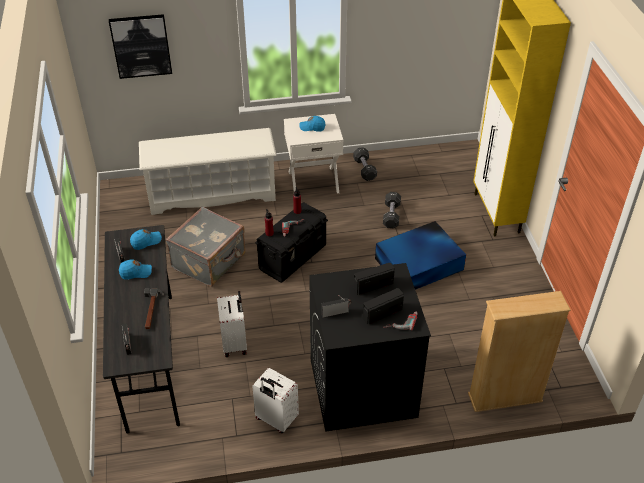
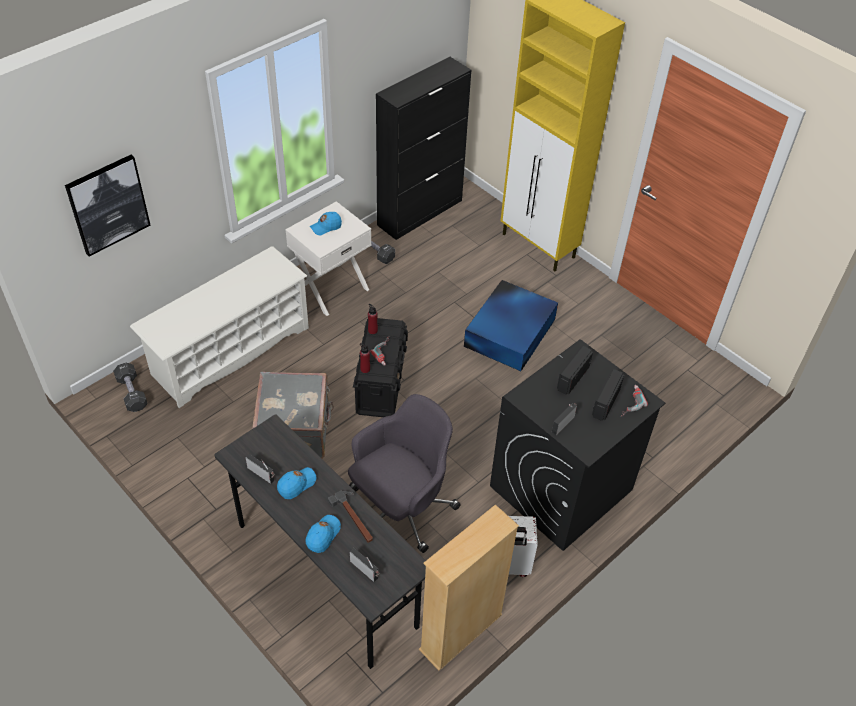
camera: 35 degrees left, 5 degrees up
(146, 241) = (274, 443): blue cap -> blue cap (323, 535)
(235, 343) = (400, 508): white suitcase -> grey office chair
(391, 215) = (442, 292): black dumbbell -> black dumbbell (132, 393)
(422, 156) = (420, 212): none -> black cabinet
(505, 397) = (688, 430): beige bookcase -> beige bookcase (461, 632)

